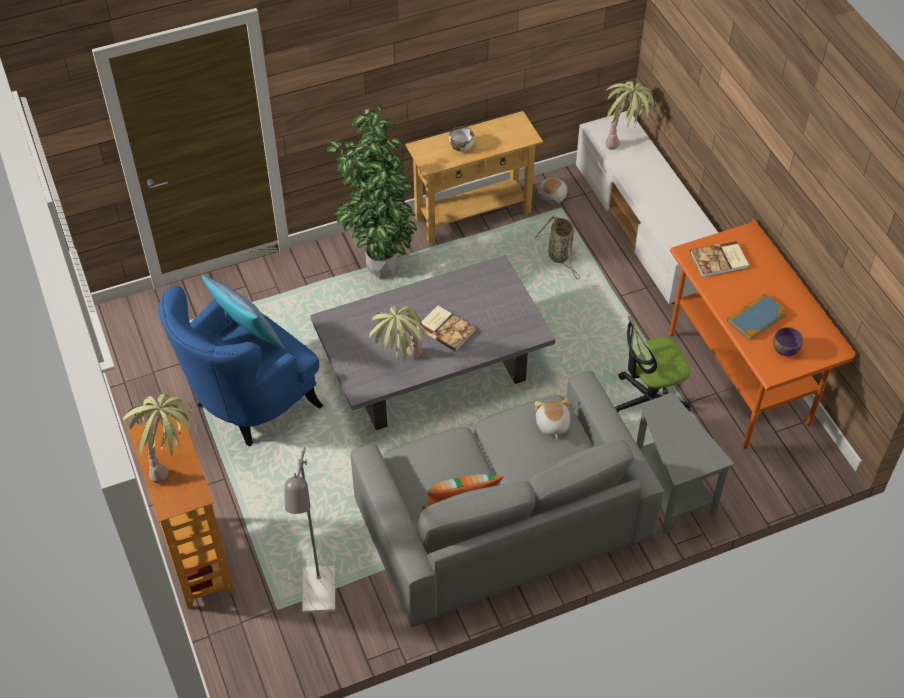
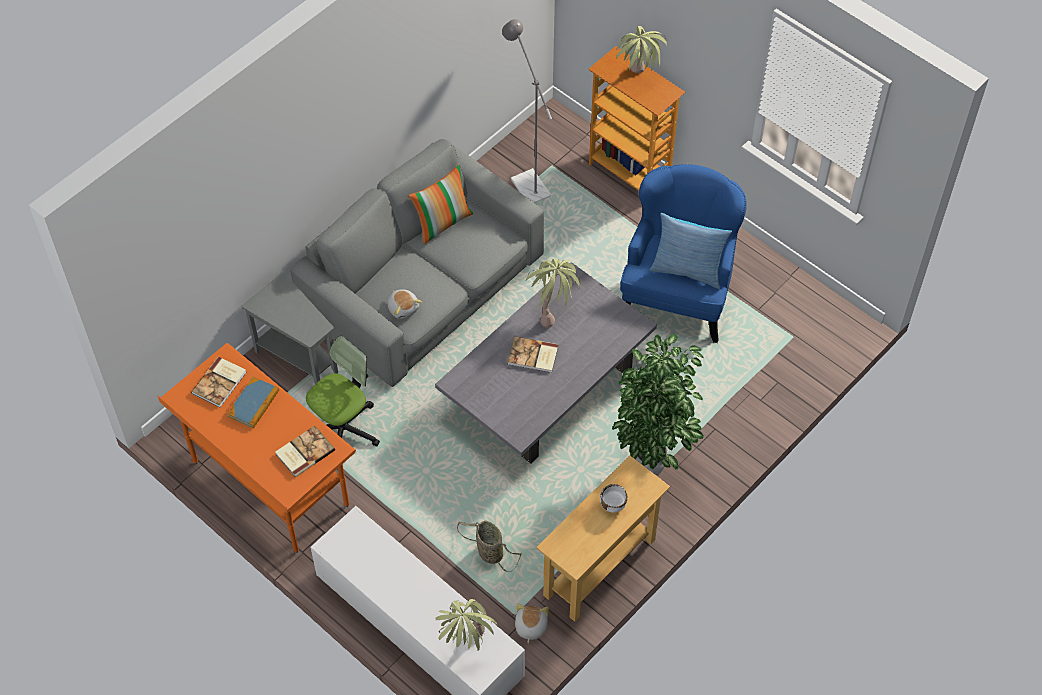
camera: 155 degrees right, 5 degrees up
(785, 349) = (220, 383): purple bowl -> book

